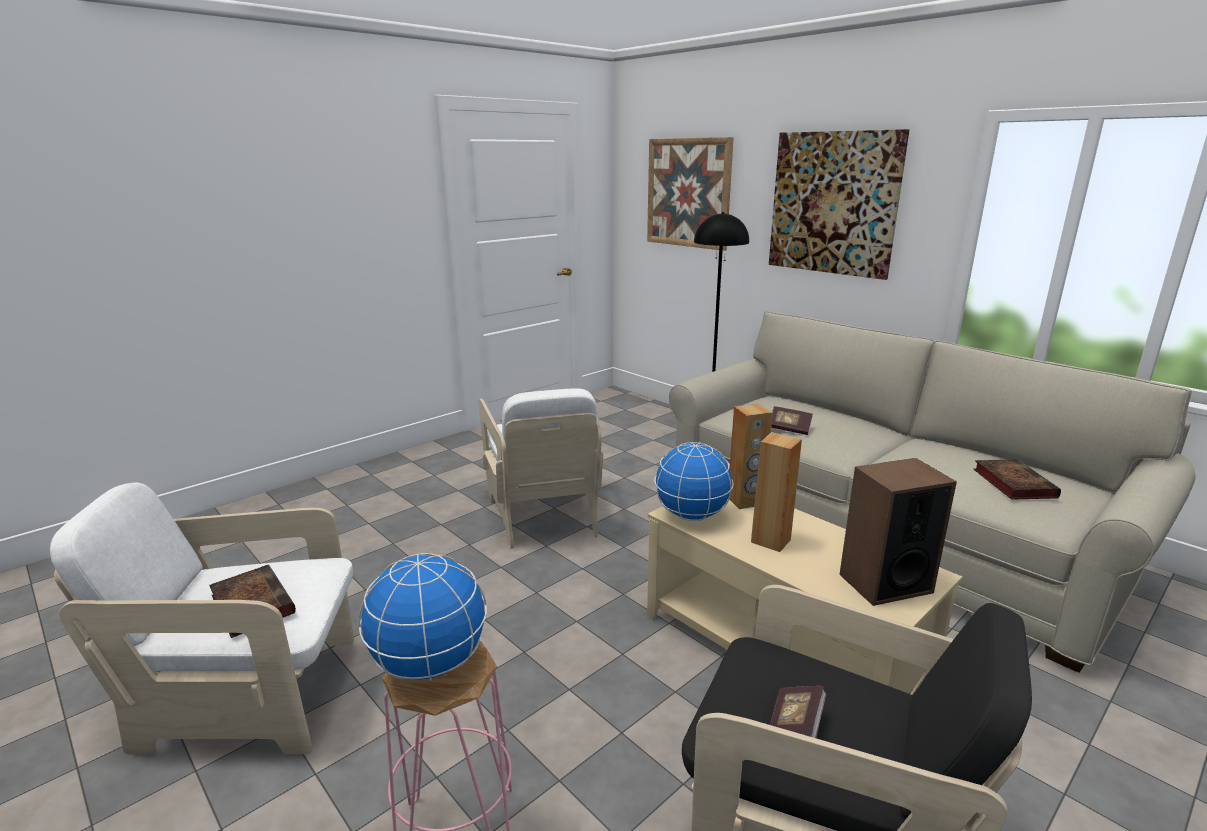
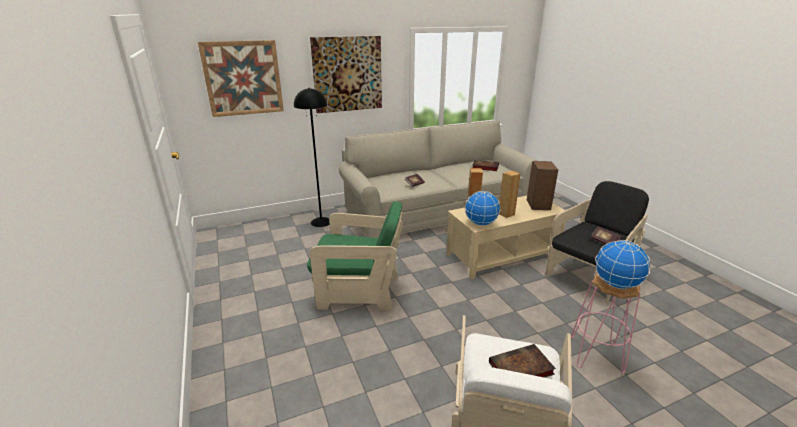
camera: 70 degrees left, 5 degrees up
(544, 513) = (358, 291): white armchair -> green armchair

